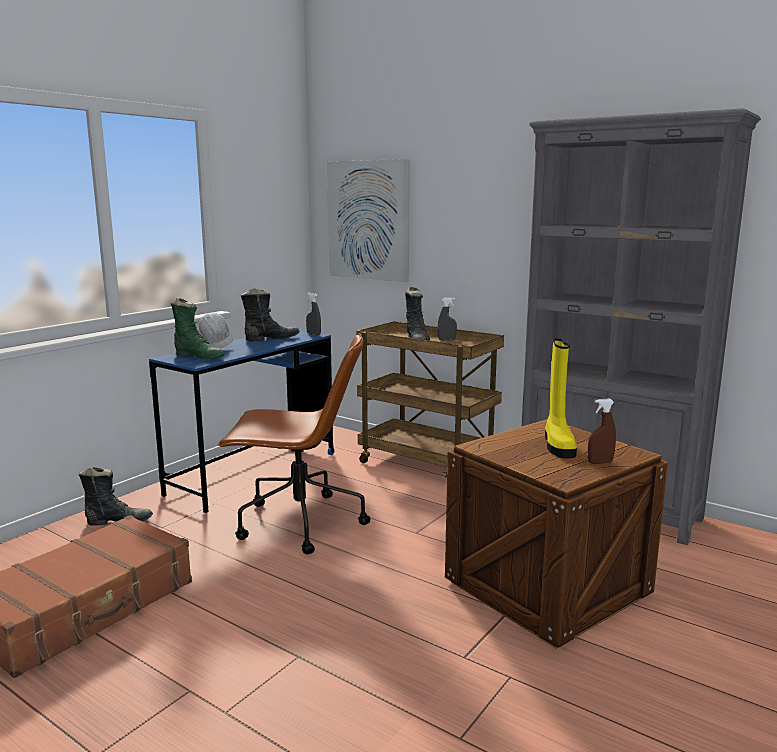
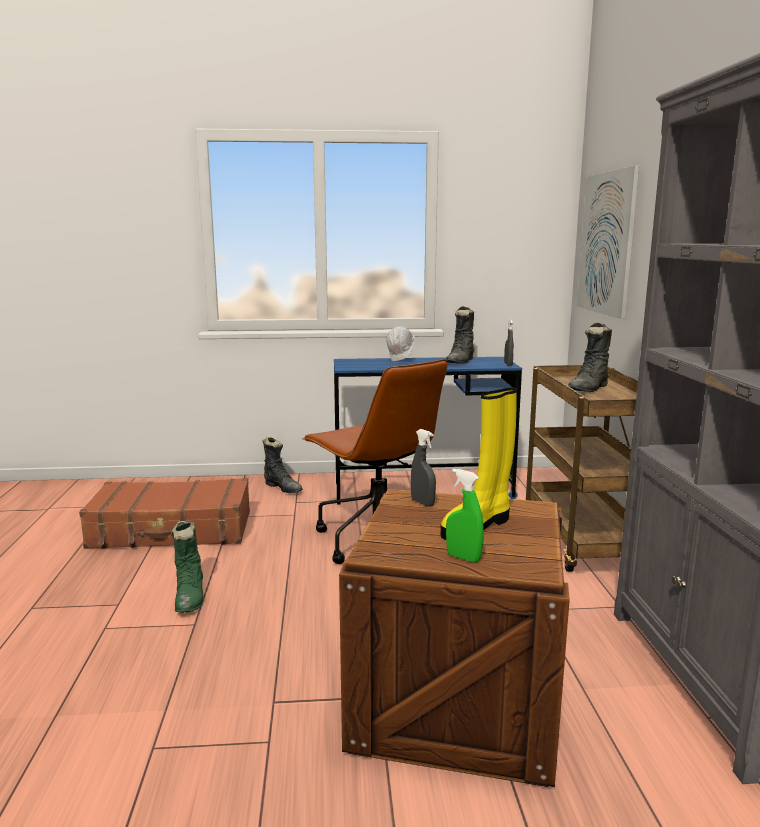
camera: 50 degrees right, 0 degrees up
(199, 357) = (365, 363): green boot -> green boot (190, 597)
(271, 338) = (461, 361): black boot -> black boot turned 90 degrees clockwise
(446, 340) = (625, 394): grey spray bottle -> grey spray bottle (422, 503)
(600, 462) = (463, 558): brown spray bottle -> green spray bottle

